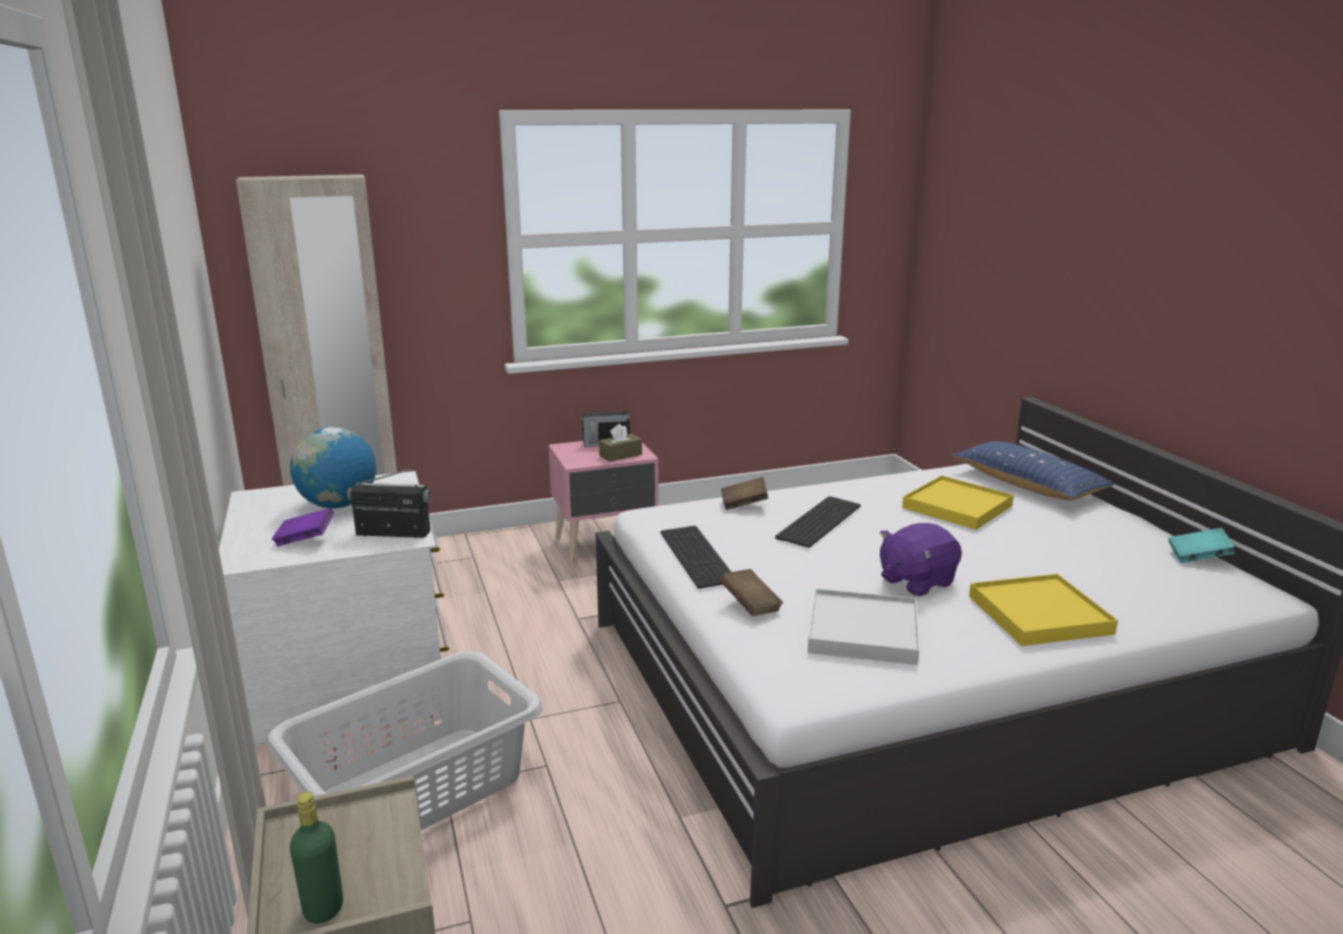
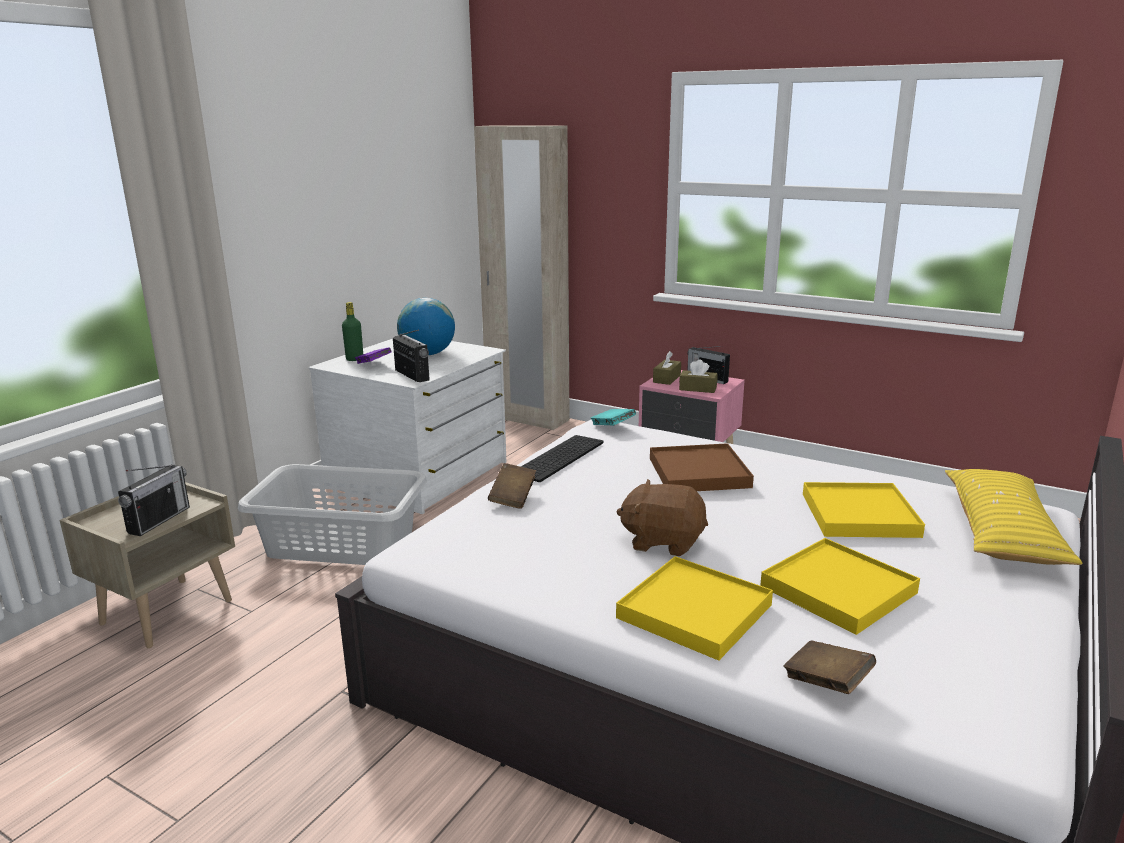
camera: 50 degrees right, 0 degrees up
(323, 909) = (107, 524): green bottle -> green bottle (354, 359)
(385, 856) = (159, 520): none -> radio
(574, 455) = (667, 379): none -> brown tissue box
(744, 504) = (676, 442): brown book -> brown book (827, 682)
(817, 520) = (699, 472): keyboard -> brown tray
(862, 631) = (537, 546): white tray -> none
(916, 581) = (663, 541): purple plush toy -> brown plush toy
(1028, 485) = (1002, 532): blue pillow -> yellow pillow
(1054, 559) = (838, 589): none -> yellow tray
(1198, 557) = (1025, 673): turquoise book -> turquoise book (612, 427)

